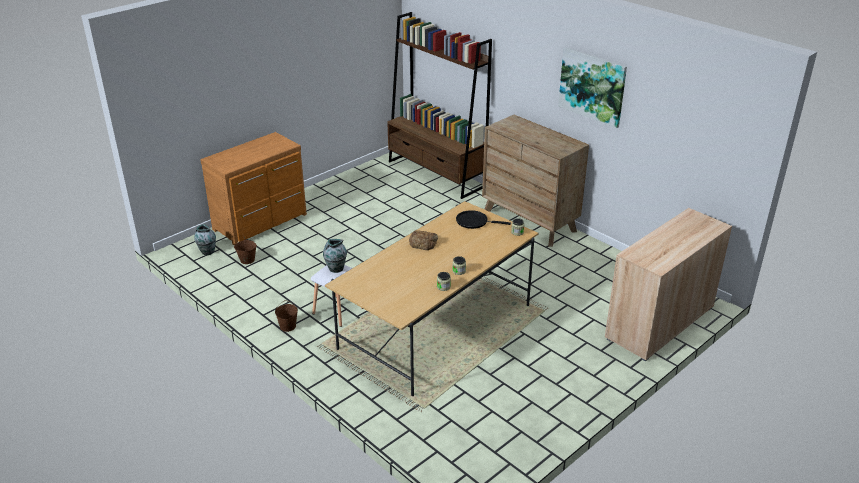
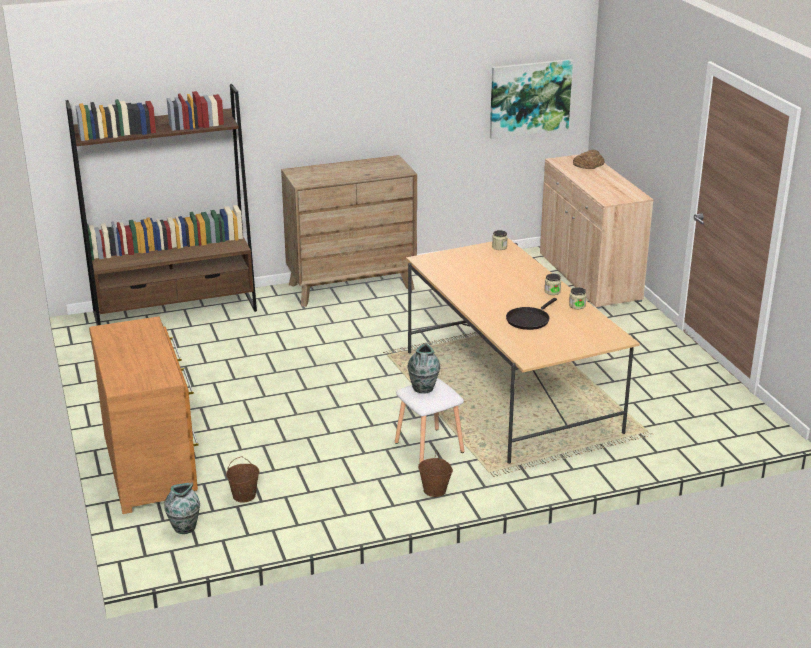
camera: 65 degrees left, 5 degrees down
(423, 243) = (478, 297): bread -> bread (588, 163)
(474, 222) = (458, 262): black frying pan -> black frying pan (529, 320)
(592, 86) = (392, 84): picture -> picture (530, 98)

